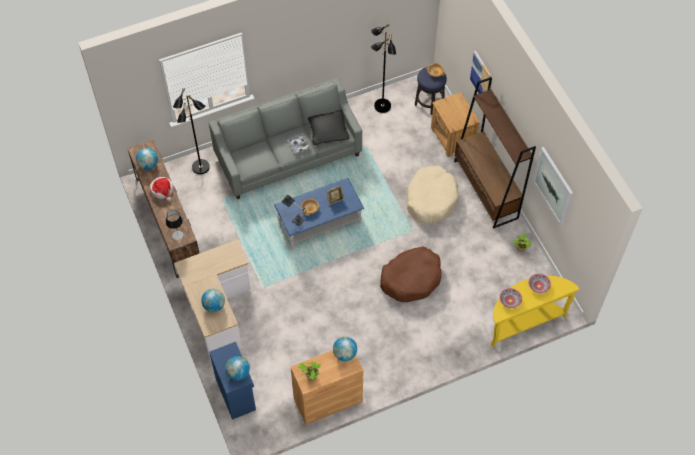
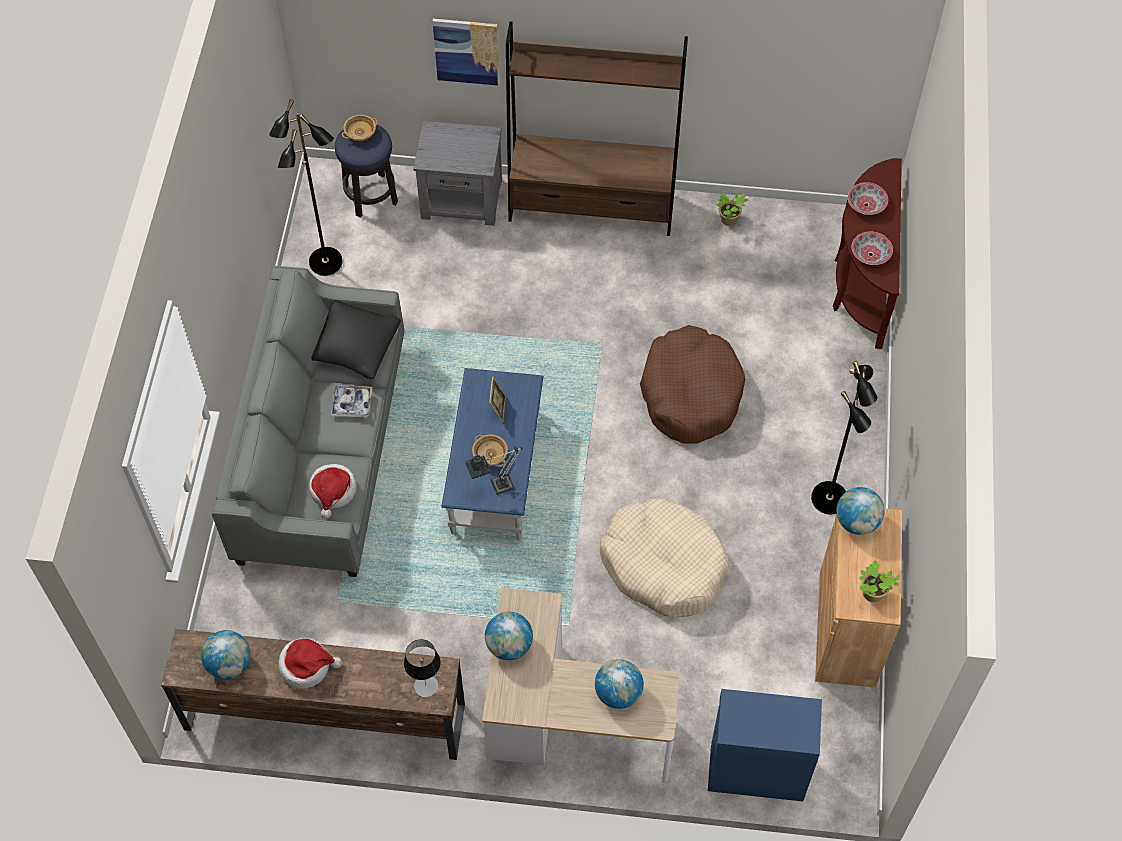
camera: 60 degrees left, 0 degrees up
(201, 167) = (243, 605): black floor lamp -> black floor lamp (830, 499)
(238, 373) = (789, 714): globe -> globe (509, 645)
(253, 161) = (333, 491): none -> hat
(431, 199) = (559, 289): beige dog bed -> beige dog bed (663, 565)
(452, 138) = (462, 200): brown nightstand -> grey nightstand
(523, 322) = (861, 285): yellow console table -> brown console table
(553, 186) = (751, 65): picture -> none

